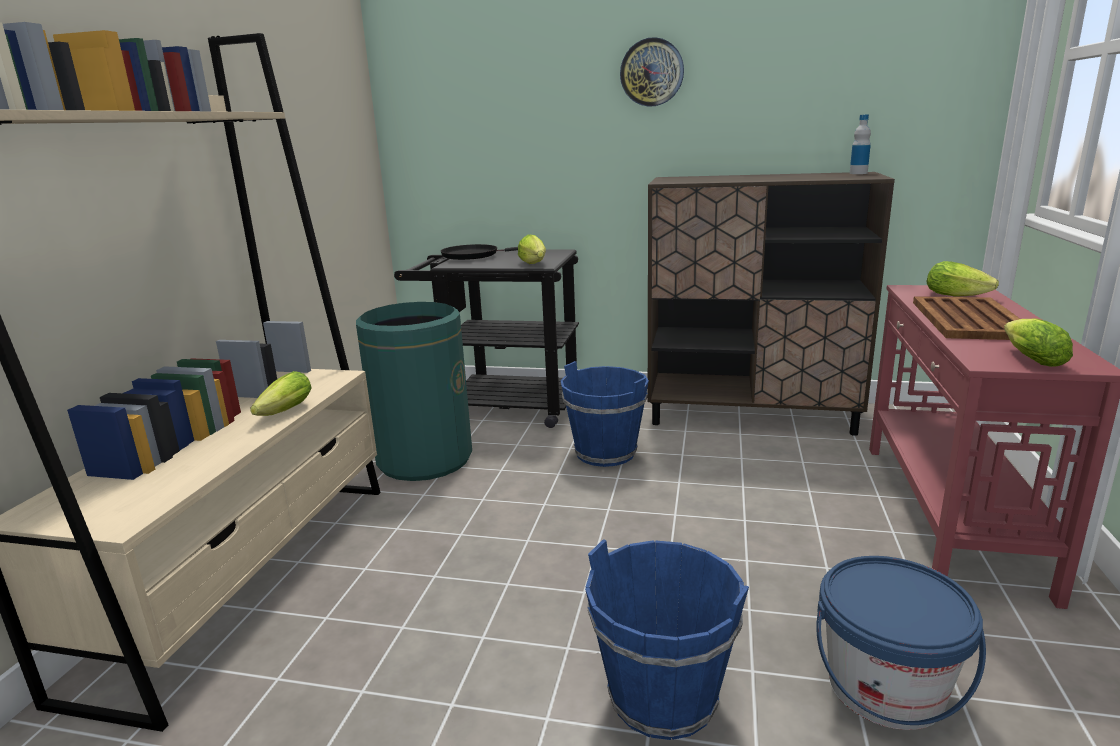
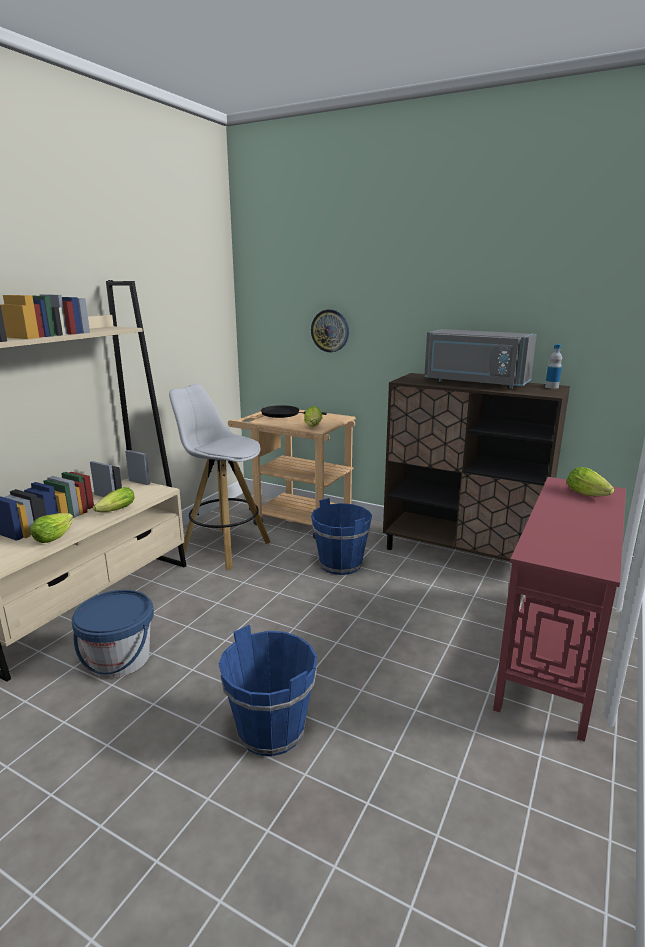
camera: 15 degrees right, 0 degrees up
(424, 459) = (224, 548): green trash can -> white stool
(502, 406) = (294, 518): black cart -> beige cart
(652, 72) = (413, 299): wall clock -> wall clock (330, 330)
(759, 177) = (475, 383): none -> grey microwave
(885, 687) = (412, 759): blue bucket -> blue bucket (120, 659)
(969, 319) = (567, 516): brown tray -> none
(1029, 358) = (564, 556): lettuce -> lettuce (56, 536)

